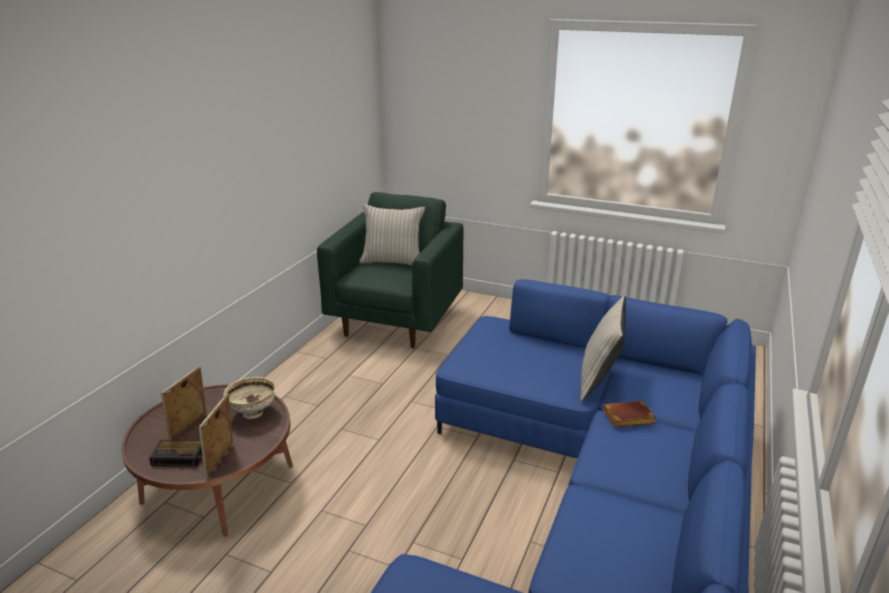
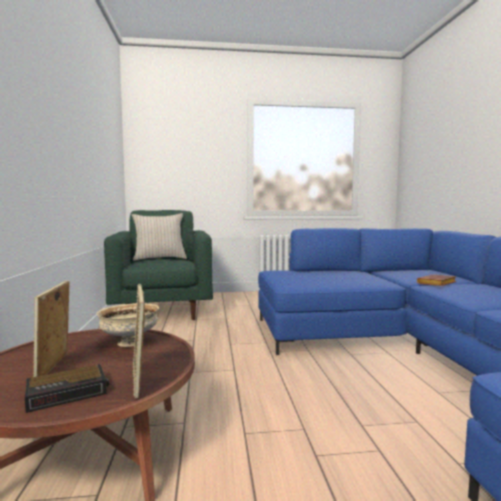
camera: 30 degrees left, 20 degrees down
(599, 380) = (385, 277): beige pillow -> none

